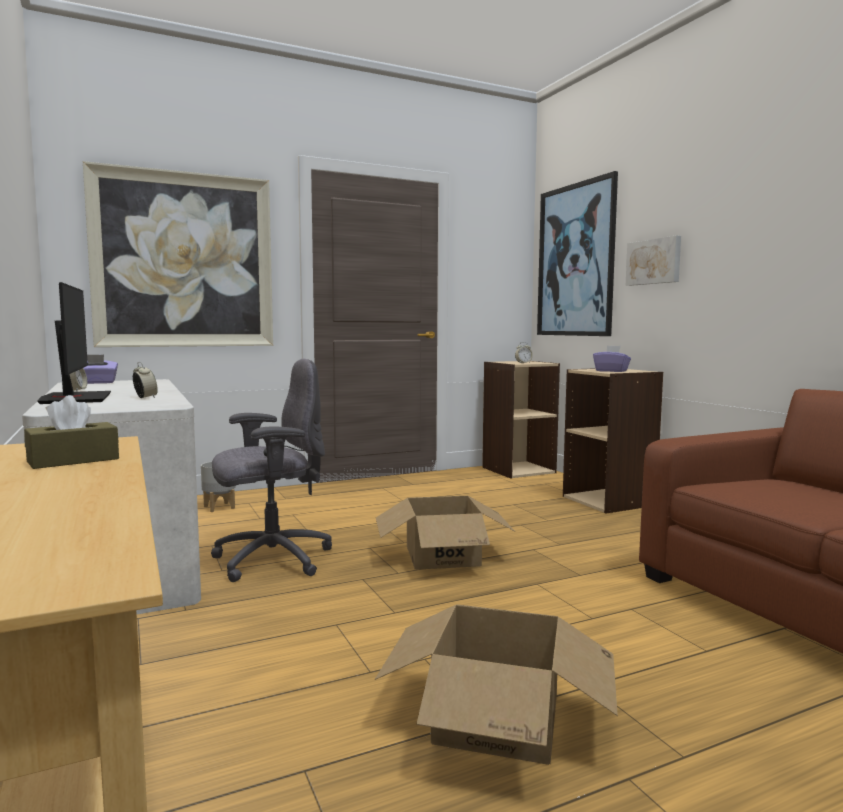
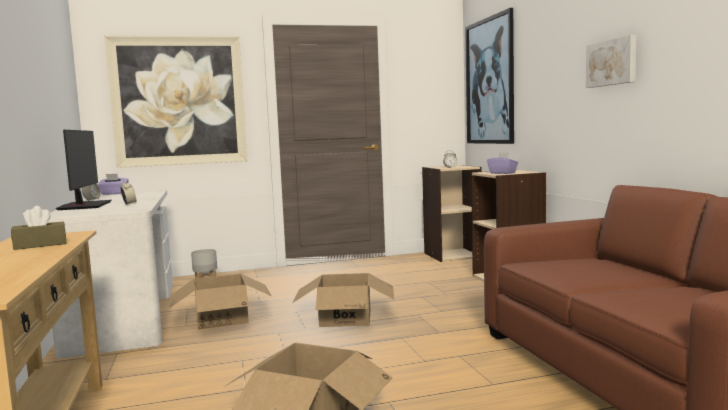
camera: 10 degrees right, 0 degrees up
(271, 560) = (222, 319): grey office chair -> cardboard box
(654, 262) = (538, 81): picture -> picture (612, 62)

